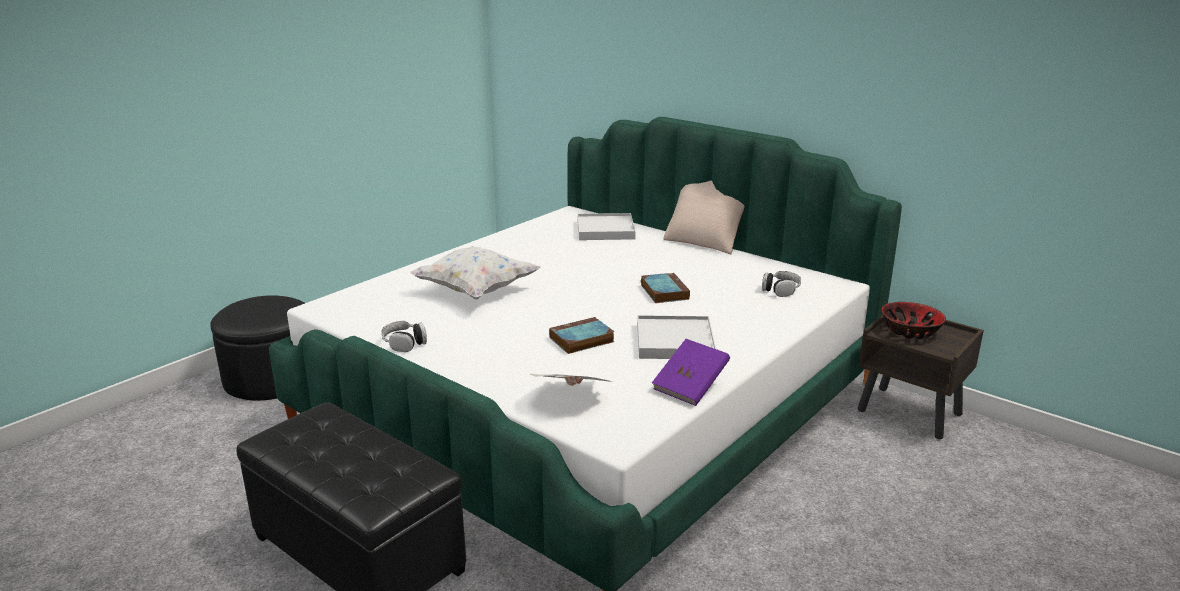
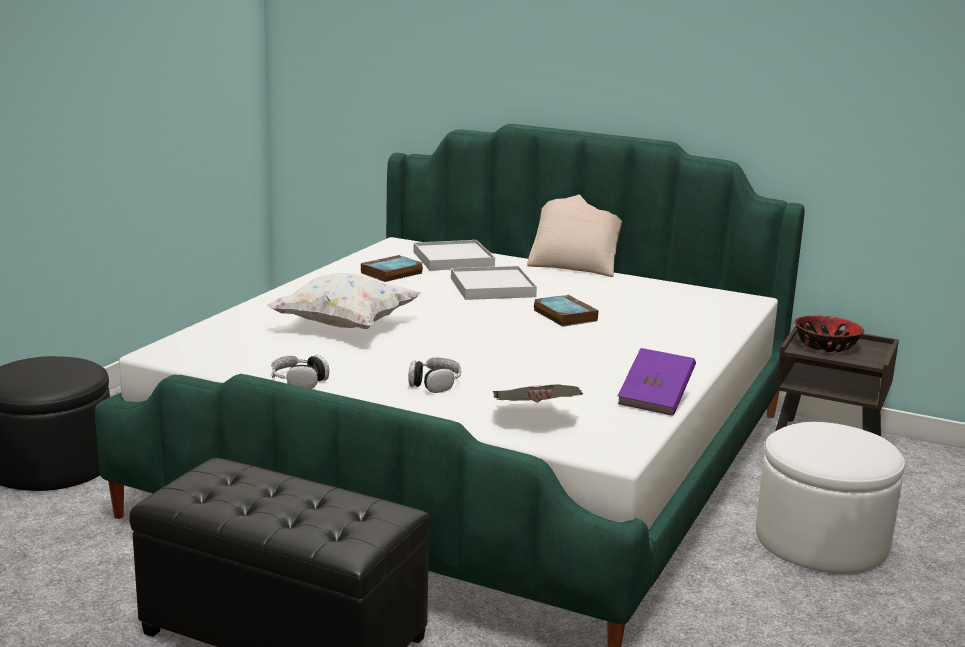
camera: 15 degrees left, 5 degrees down
(581, 340) = (505, 365): book -> book (391, 273)
(674, 341) = (609, 360): white tray -> white tray (492, 287)
(780, 290) = (689, 307): headphones -> headphones (434, 383)
(856, 518) = (821, 540): none -> white ottoman

